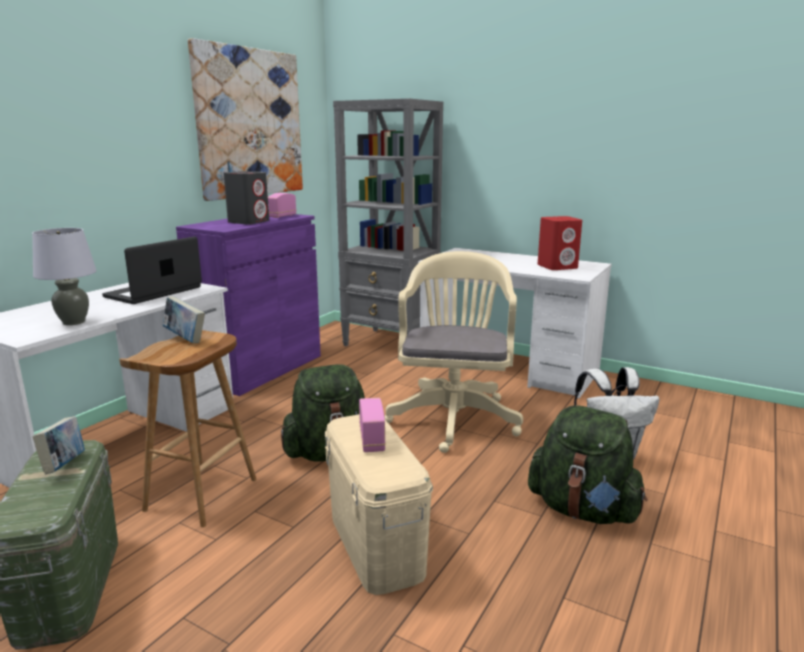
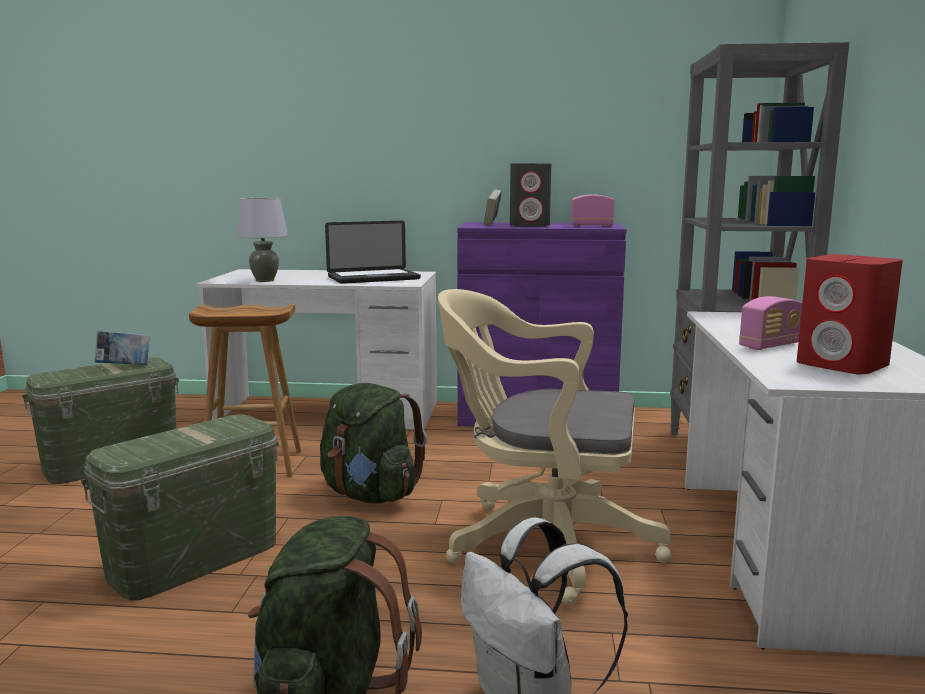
camera: 65 degrees right, 5 degrees down
(154, 292) = (373, 278): laptop -> laptop turned 150 degrees clockwise
(185, 338) = (269, 307): book -> book (492, 224)
(250, 123) = (602, 106): picture -> none
(372, 440) = (195, 435): radio -> radio (769, 346)
(375, 543) = (194, 559): beige storage box -> green storage box
(454, 416) = (541, 545): beige office chair -> beige office chair turned 150 degrees counterclockwise

